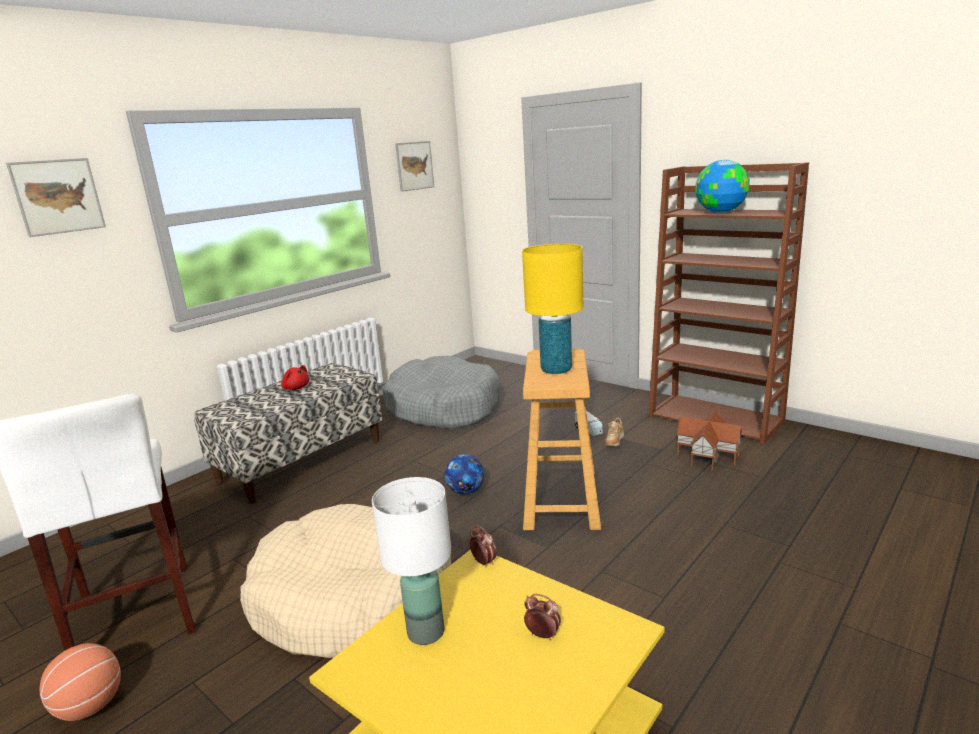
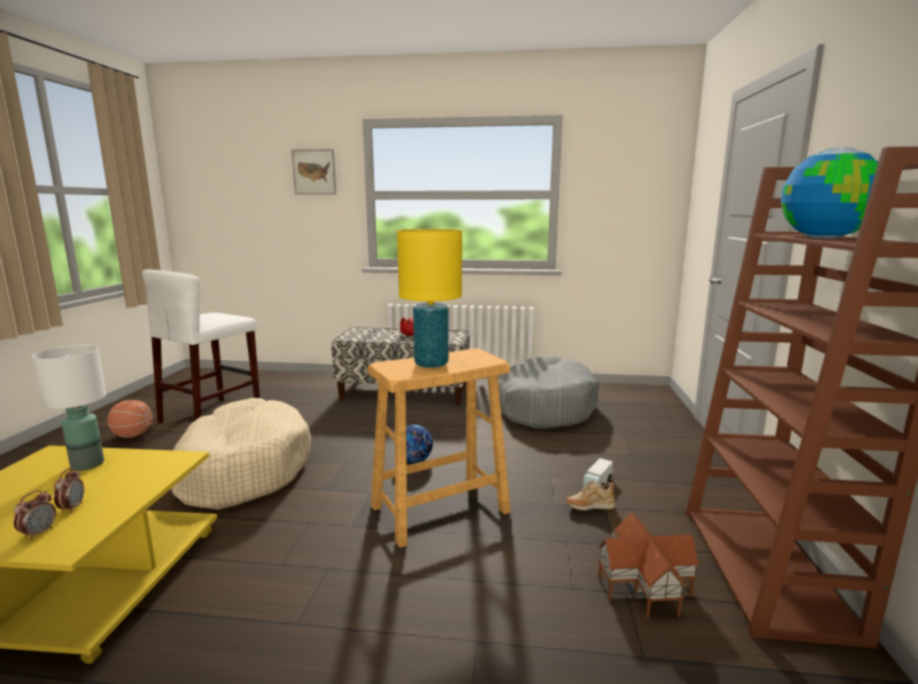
camera: 55 degrees right, 5 degrees down
(414, 166) = (621, 173): picture -> none
(483, 562) = (183, 460): alarm clock -> alarm clock (39, 533)

